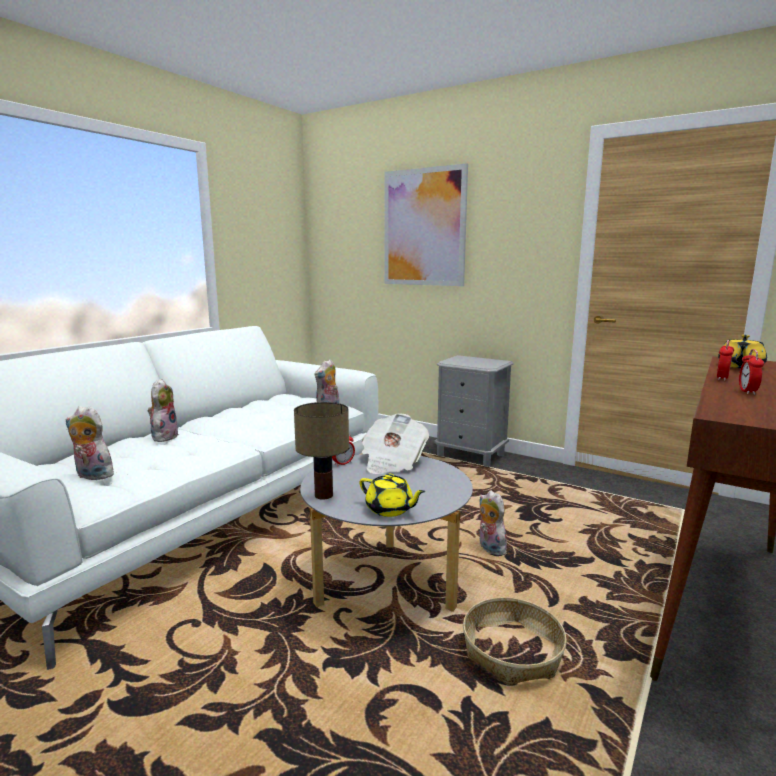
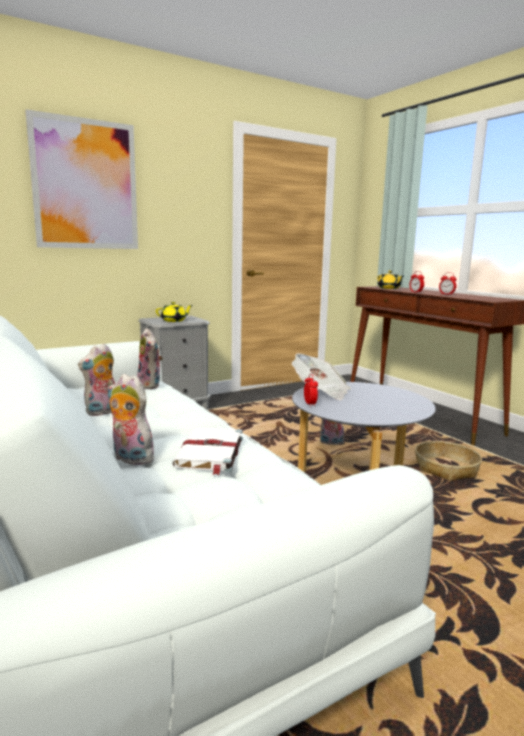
camera: 65 degrees left, 0 degrees up
(92, 476) = (251, 503): plush toy -> plush toy (102, 412)
(177, 451) = (209, 453): none -> white book
(324, 495) = (375, 417): table lamp -> none
(390, 509) = (412, 406): yellow teapot -> yellow teapot (174, 321)

